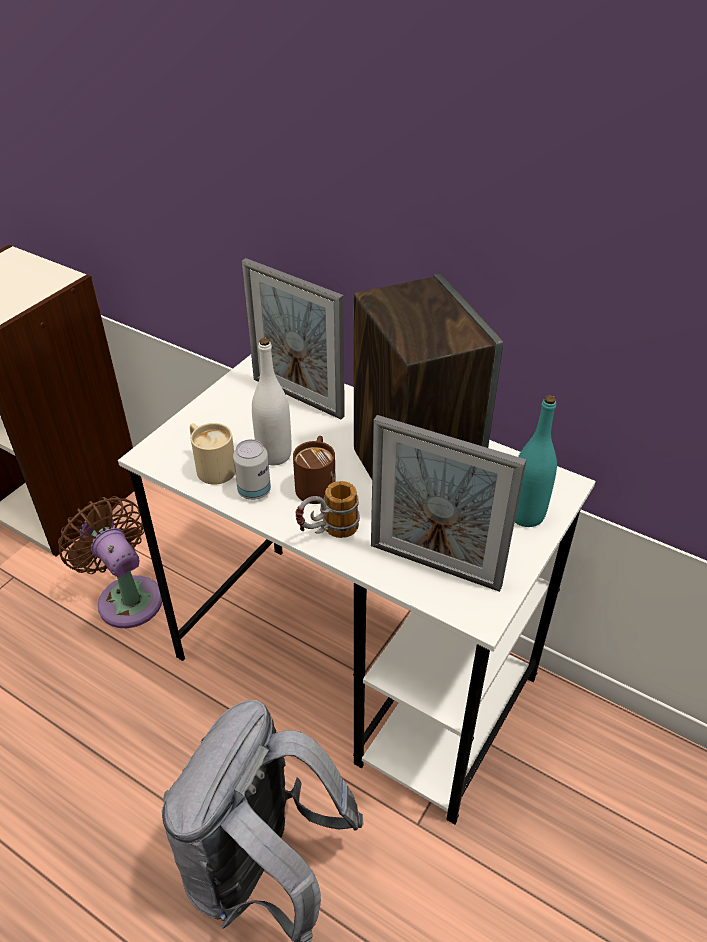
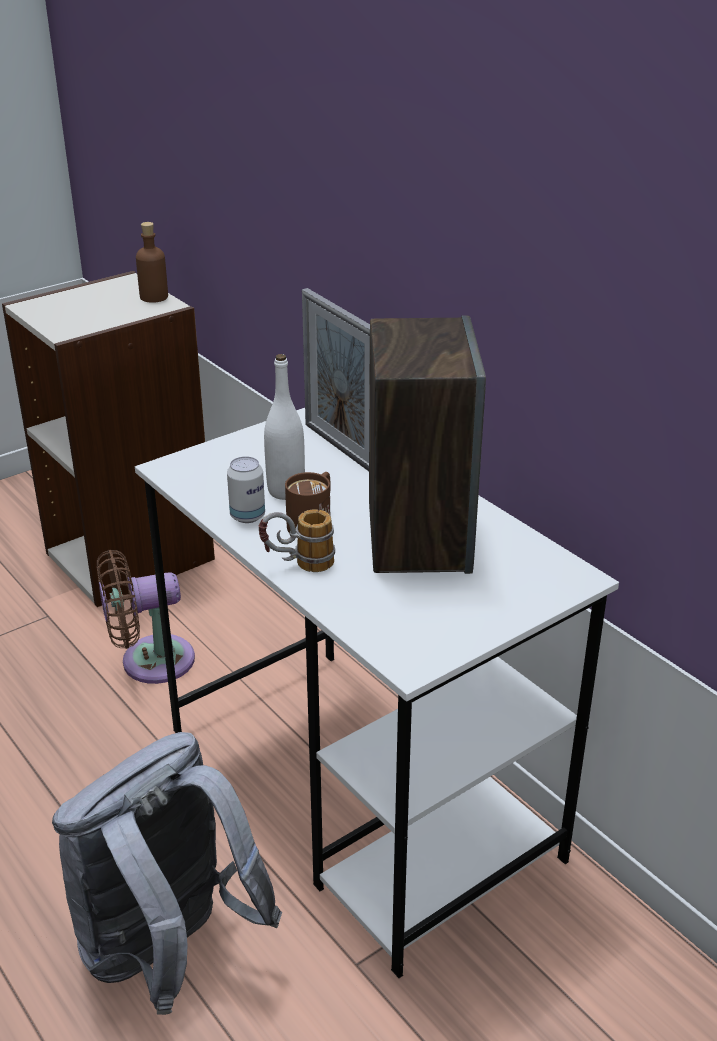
camera: 20 degrees right, 10 degrees down
(46, 270) = (154, 297): none -> brown bottle
(127, 597) = (150, 661): brown fan -> brown fan turned 90 degrees counterclockwise
(211, 466) = (218, 488): beige mug -> none
(434, 565) = (389, 615): picture frame -> none
(526, 515) = (517, 594): turquoise bottle -> none

